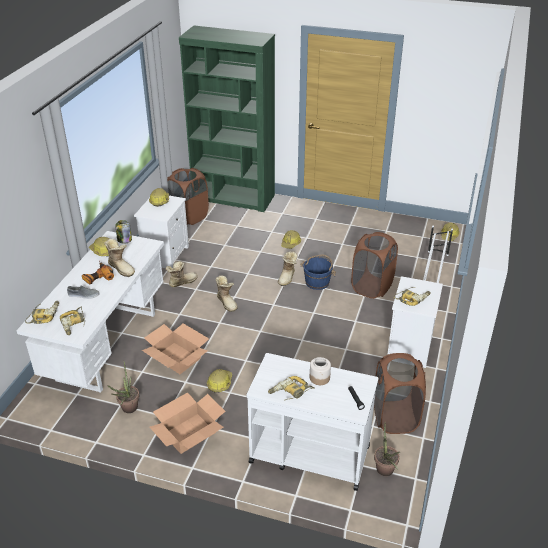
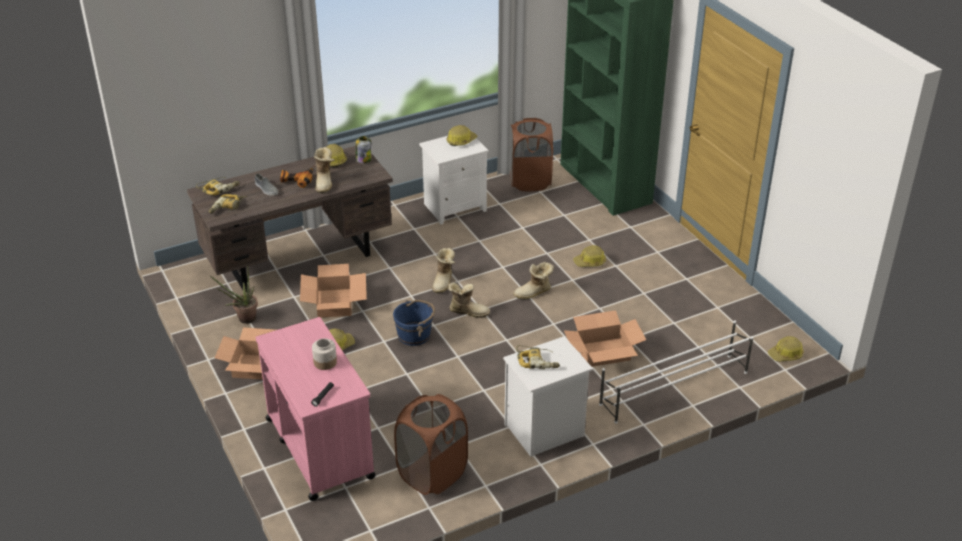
camera: 45 degrees right, 0 degrees up
(107, 345) = (299, 259): white desk -> brown desk
(181, 282) = (432, 240): boot -> boot (468, 311)
(290, 392) = (286, 357): power drill -> none
(308, 454) = (319, 447): white cart -> pink cart
(317, 282) = (556, 314): blue bucket -> blue bucket (415, 335)
(372, 287) = (603, 352): brown laundry basket -> cardboard box
(385, 472) = (354, 507): potted plant -> none

